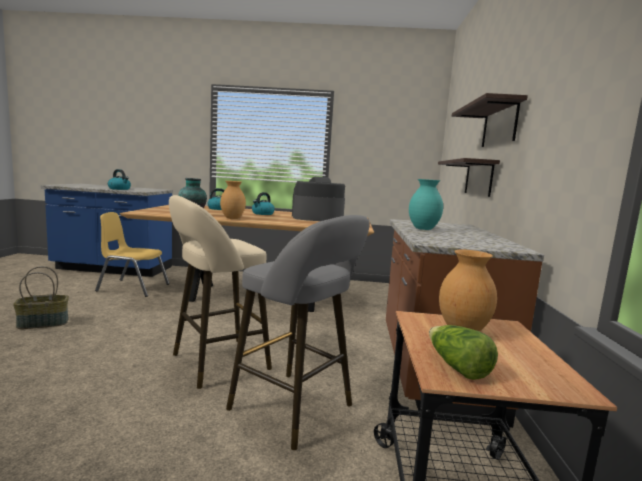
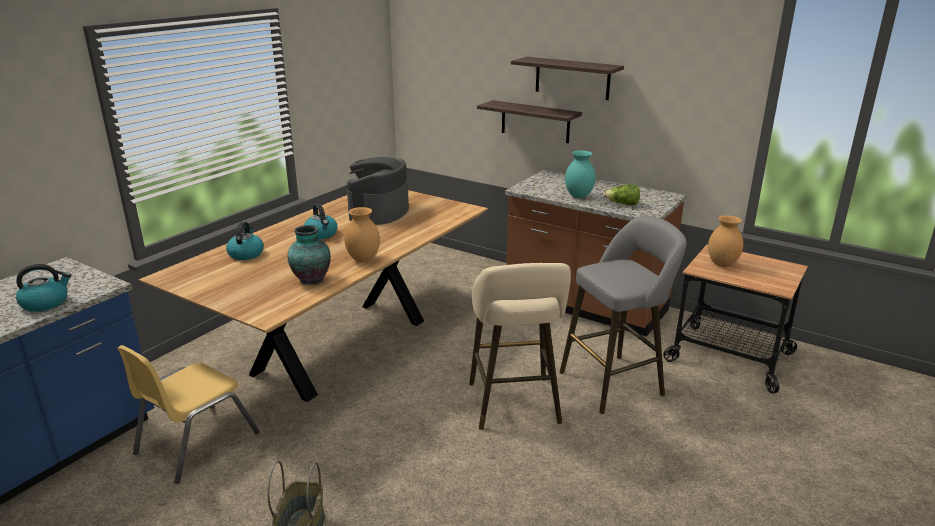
camera: 60 degrees left, 15 degrees up
(457, 367) = (770, 283): lettuce -> lettuce (622, 204)

